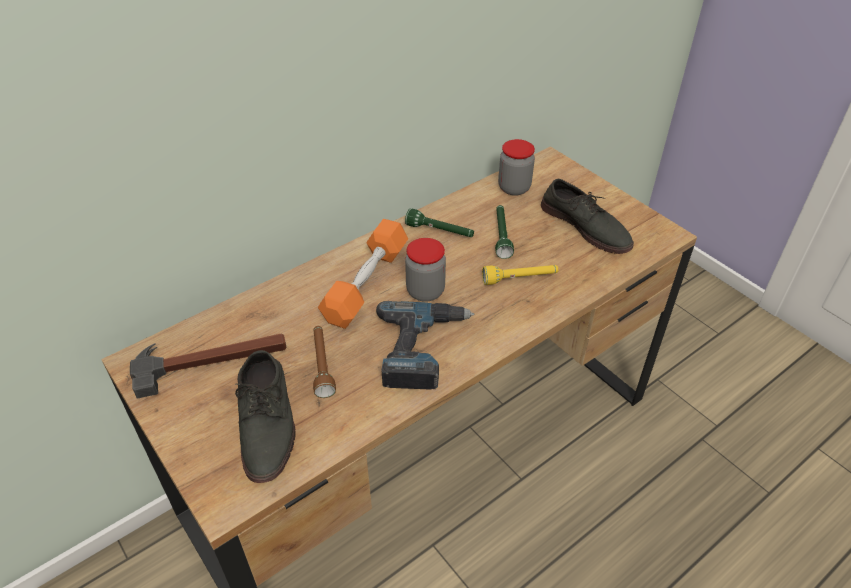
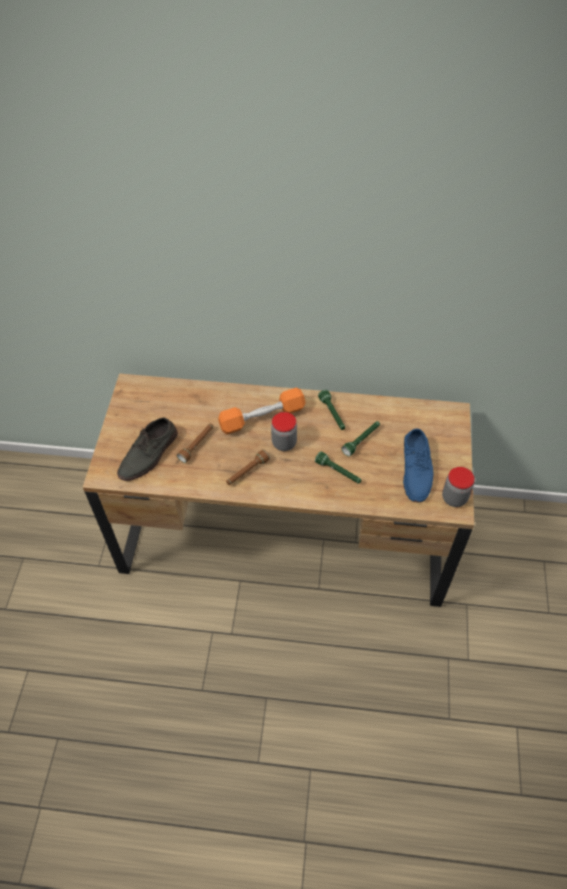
camera: 45 degrees right, 10 degrees up
(211, 361) = (157, 407): hammer -> none
(422, 349) = (247, 472): power drill -> brown flashlight
(514, 188) = (408, 416): jar -> jar (454, 498)
(520, 279) = (338, 472): yellow flashlight -> green flashlight
(586, 226) = (416, 469): grey shoe -> blue shoe

